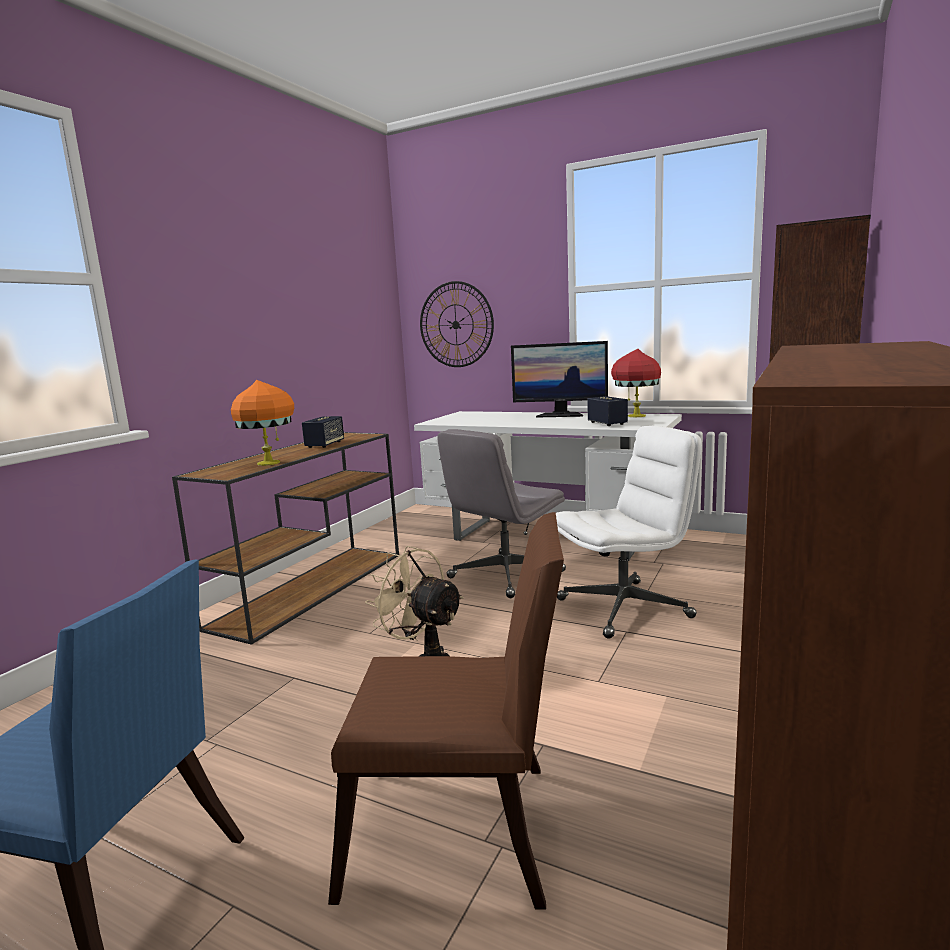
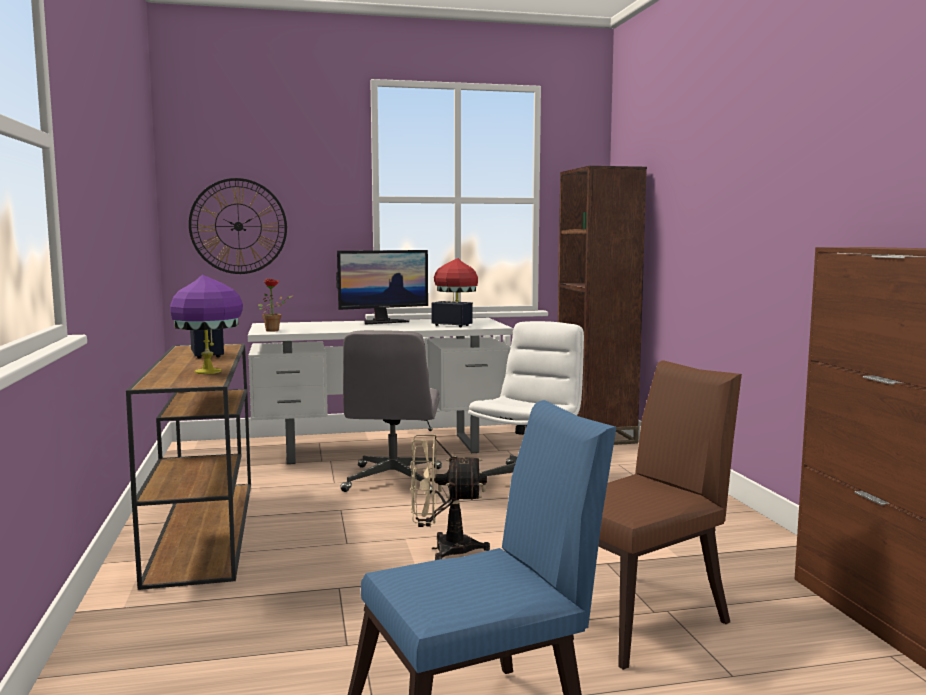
camera: 40 degrees left, 5 degrees down
(270, 463) = (209, 371): orange table lamp -> purple table lamp
(446, 420) = (275, 330): none -> potted plant

